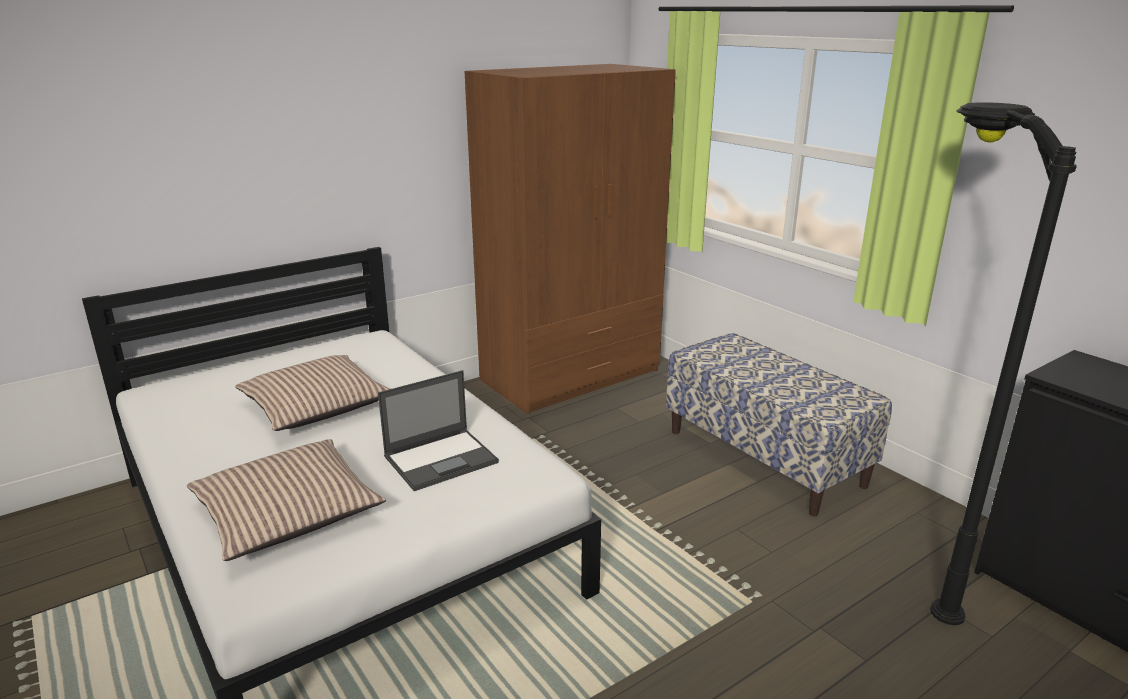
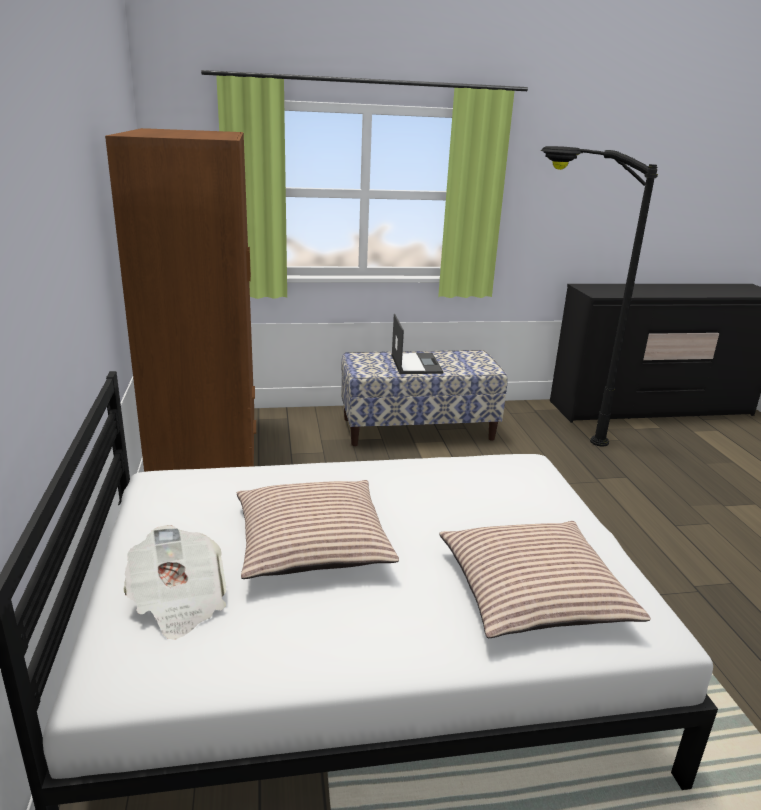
camera: 65 degrees left, 0 degrees up
(228, 386) = (178, 602): none -> newspaper
(442, 459) = (479, 497): laptop -> laptop (415, 363)

